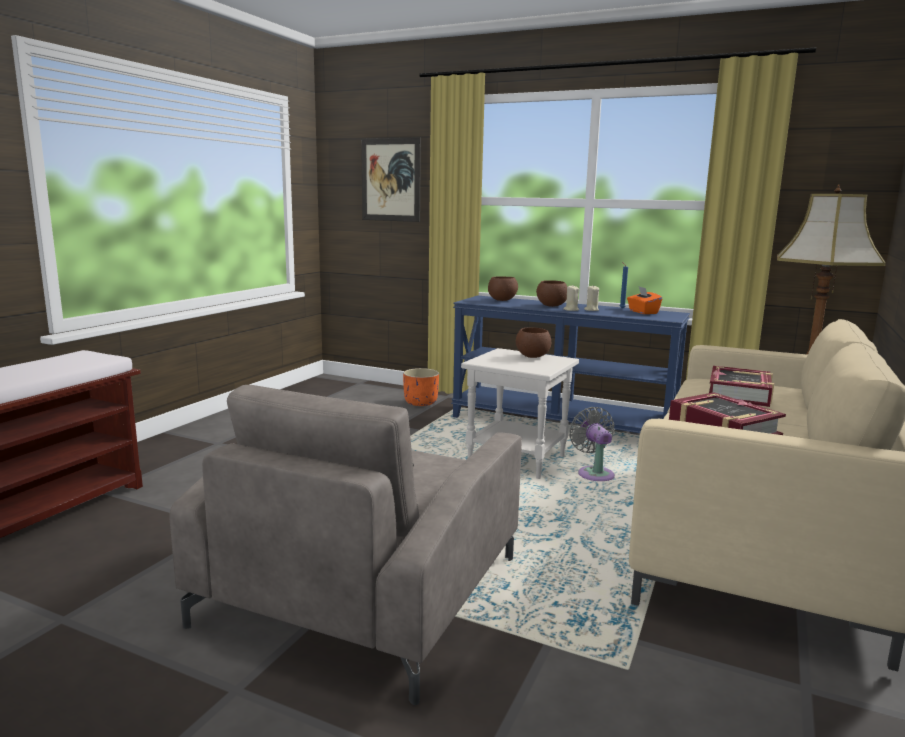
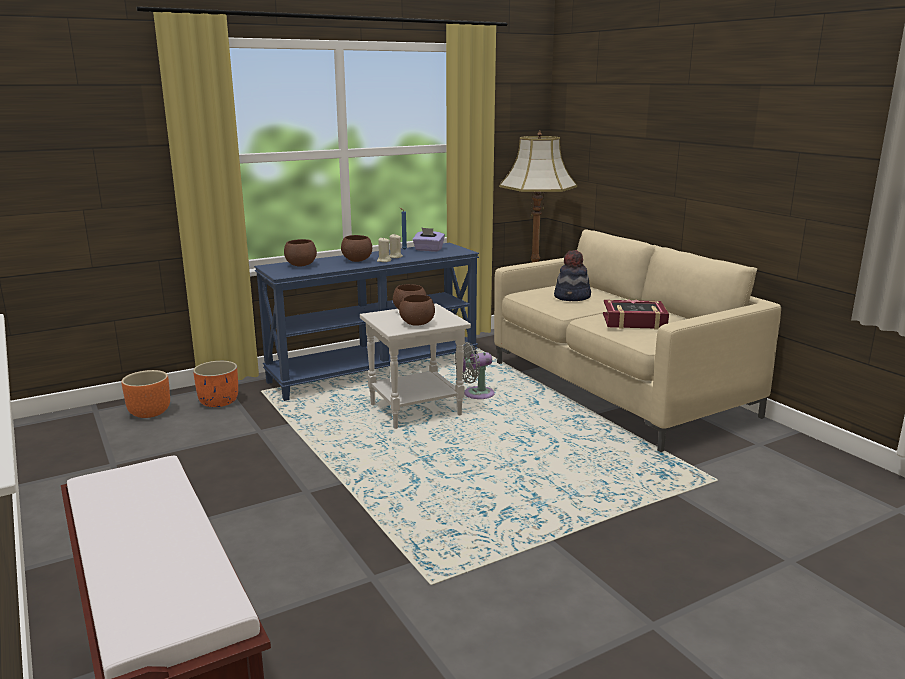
camera: 55 degrees left, 5 degrees up
(363, 589) = (559, 536): grey armchair -> none
(376, 394) = (149, 413): none -> orange planter
(390, 180) = (94, 141): picture -> none
(507, 363) = (417, 324): none -> brown bowl
(594, 473) = (475, 394): grey fan -> grey fan turned 45 degrees counterclockwise
(642, 312) = (428, 249): orange tissue box -> purple tissue box
(739, 394) = (572, 297): book -> hat

